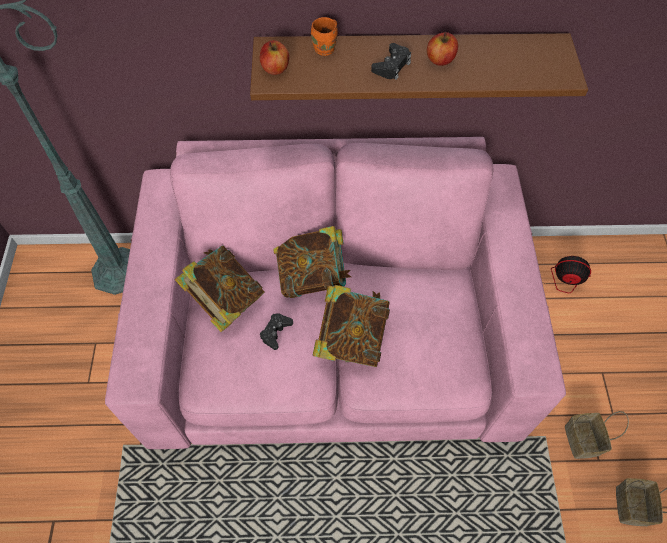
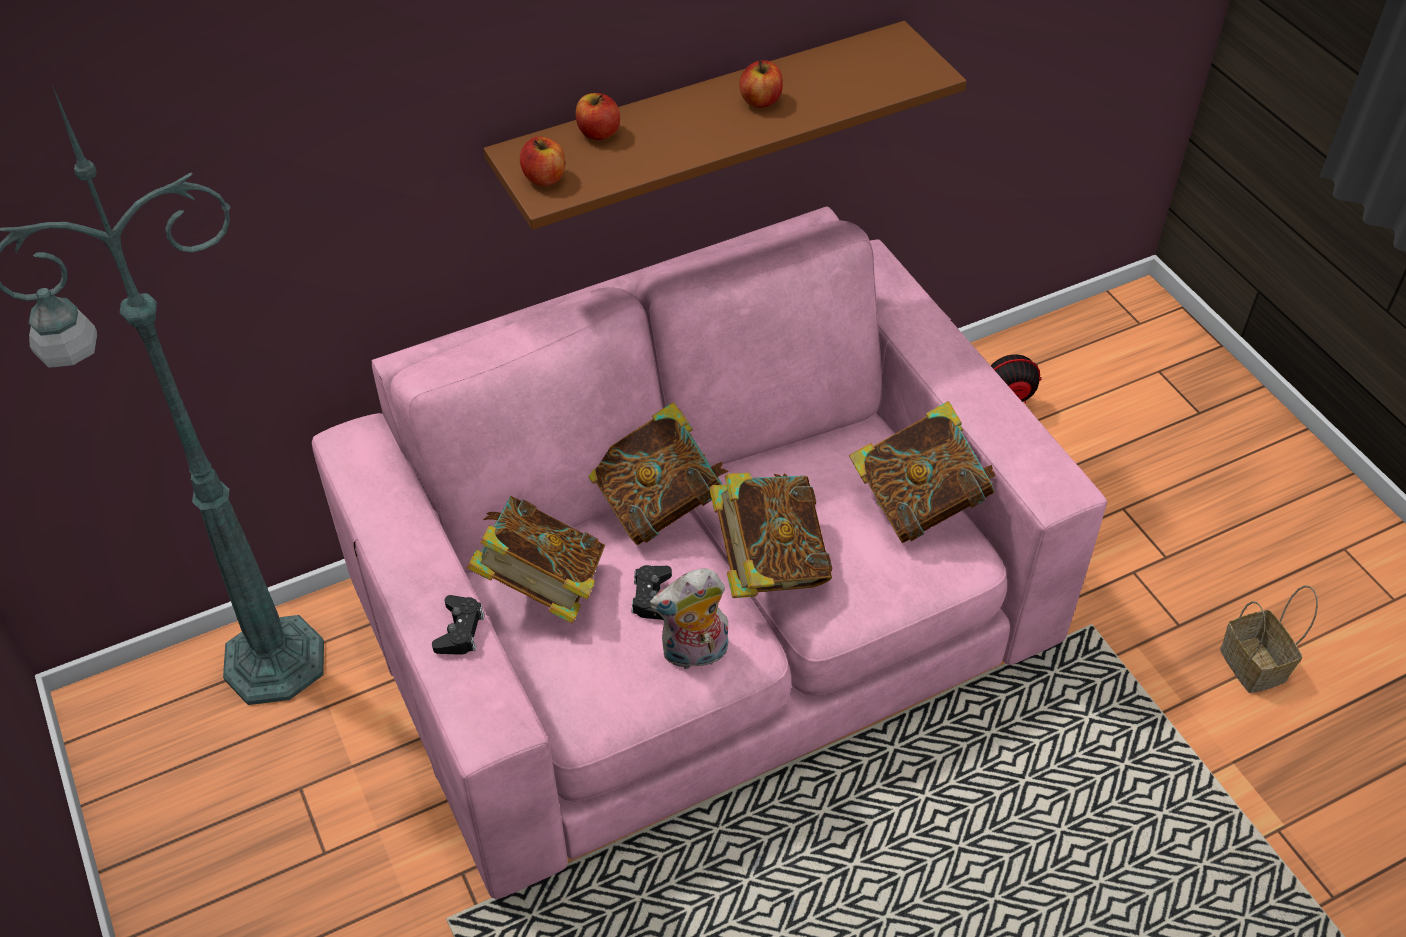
camera: 25 degrees left, 10 degrees down
(280, 377) = (694, 654): none -> plush toy
(326, 49) = (598, 133): orange mug -> apple
(392, 66) = (702, 127): black game controller -> black game controller (460, 630)
(456, 338) = (919, 503): none -> book
(583, 441) = (1145, 609): basket -> none

